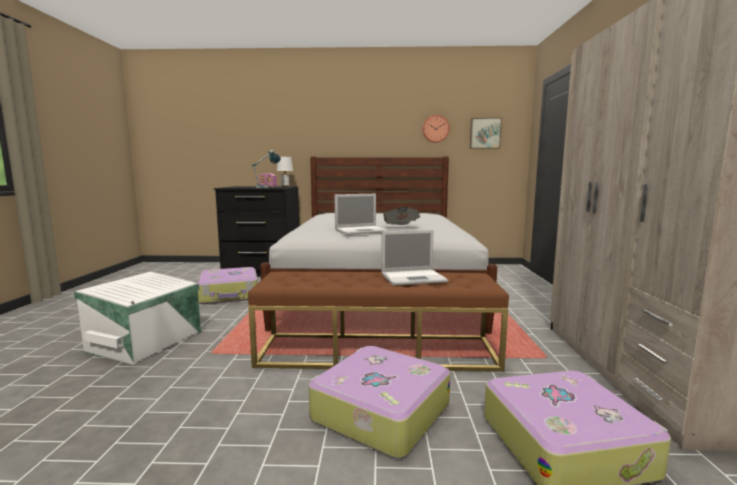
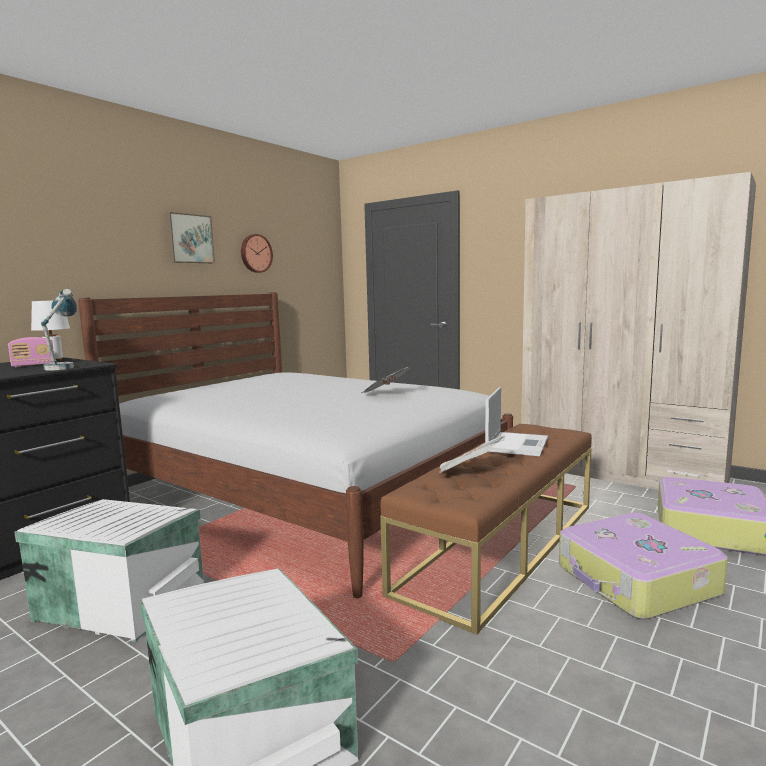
camera: 55 degrees left, 0 degrees up
(229, 294) = (122, 599): suitcase -> white storage box
(328, 276) = (469, 472): none -> newspaper
(362, 231) = (381, 407): laptop -> none
(485, 133) = (305, 261): picture -> picture (189, 239)

